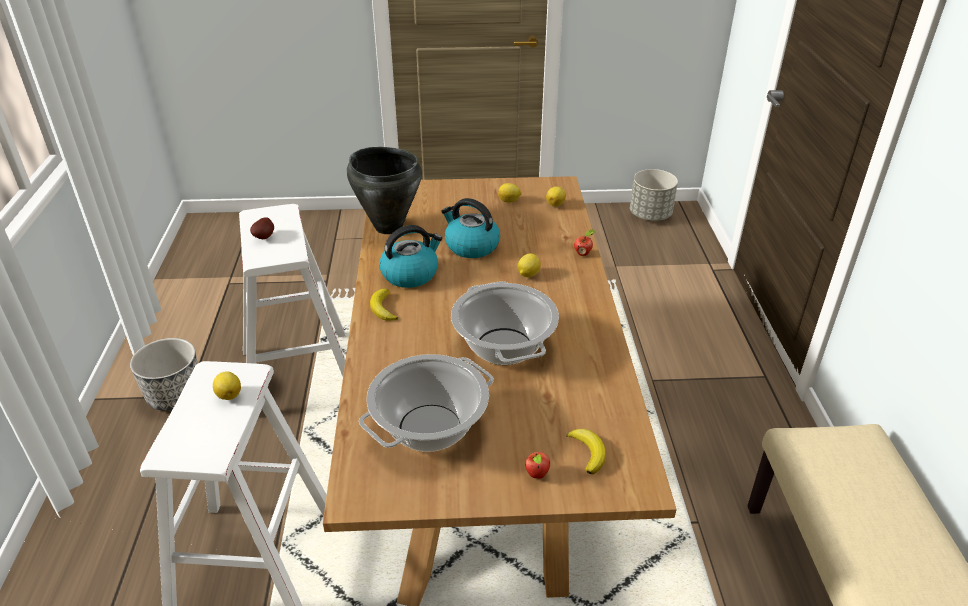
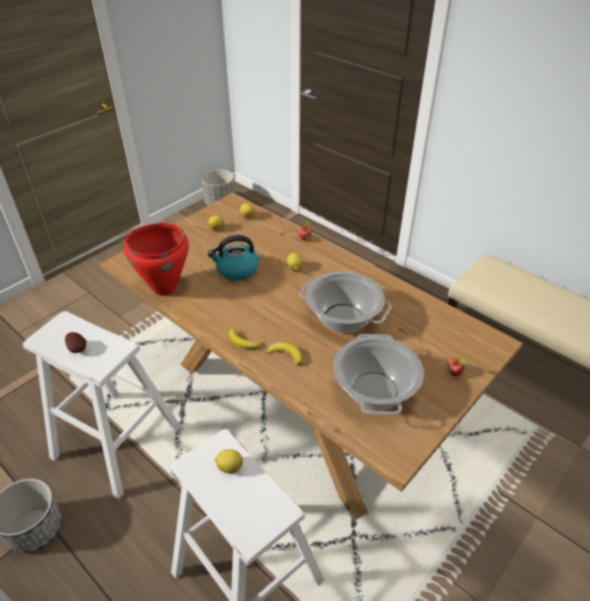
camera: 45 degrees left, 5 degrees up
(388, 226) = (164, 288): black cooking pot -> red cooking pot
(410, 274) = (227, 310): kettle -> none
(588, 452) = (457, 344): banana -> banana (286, 354)

